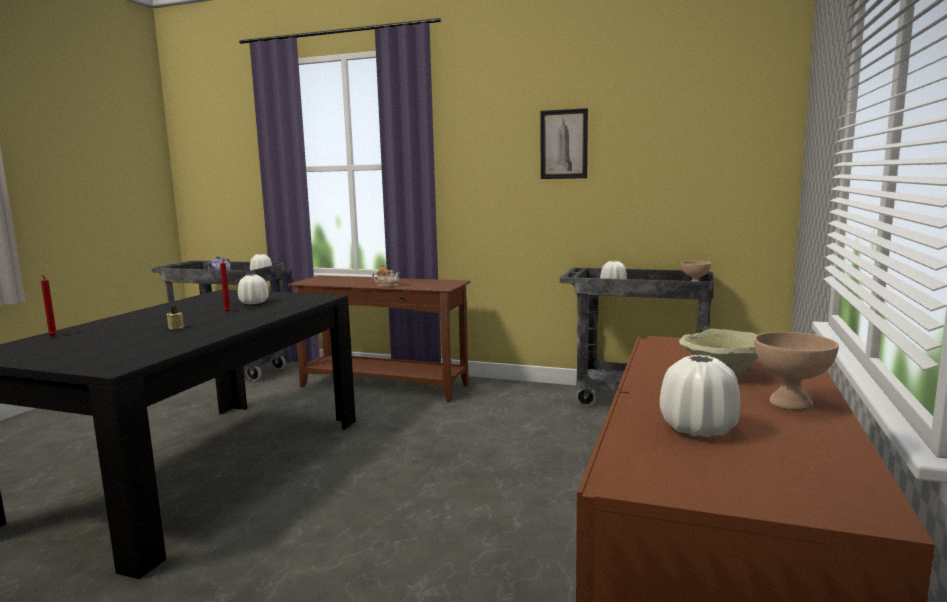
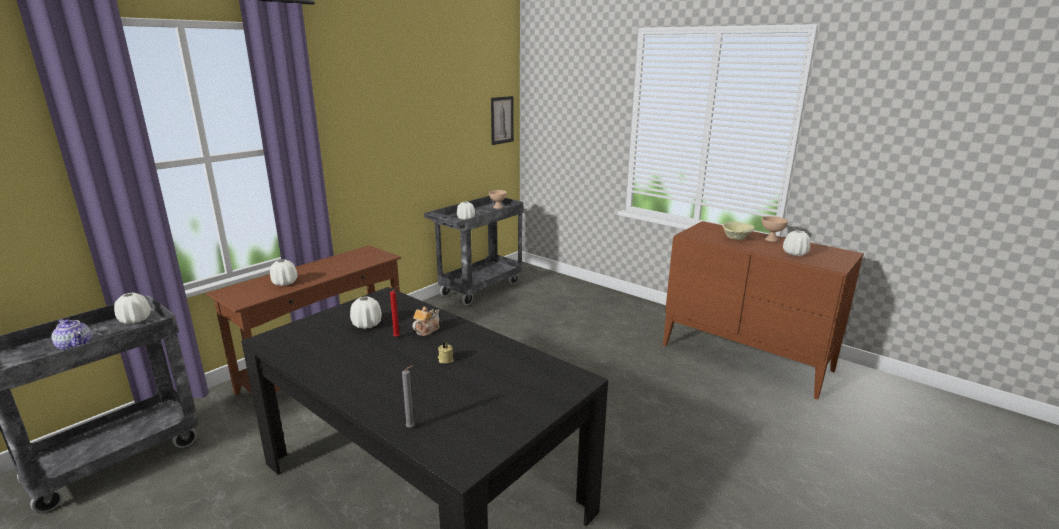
camera: 70 degrees left, 10 degrees up
(52, 336) = (411, 427): red candle -> grey candle
(349, 281) = (285, 283): none -> white vase
(387, 285) = (338, 272): teapot -> teapot (426, 330)
(564, 144) = (408, 119): picture -> picture (502, 120)

